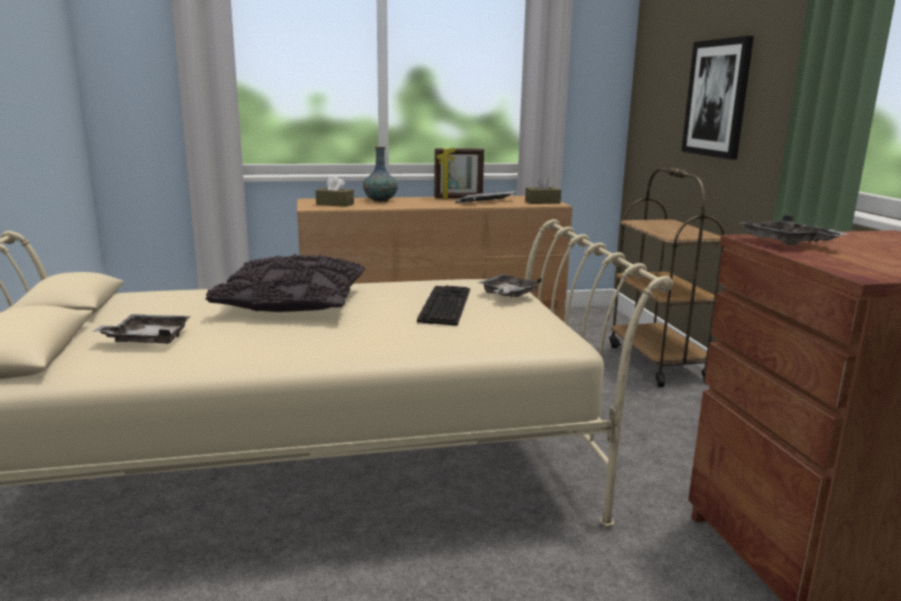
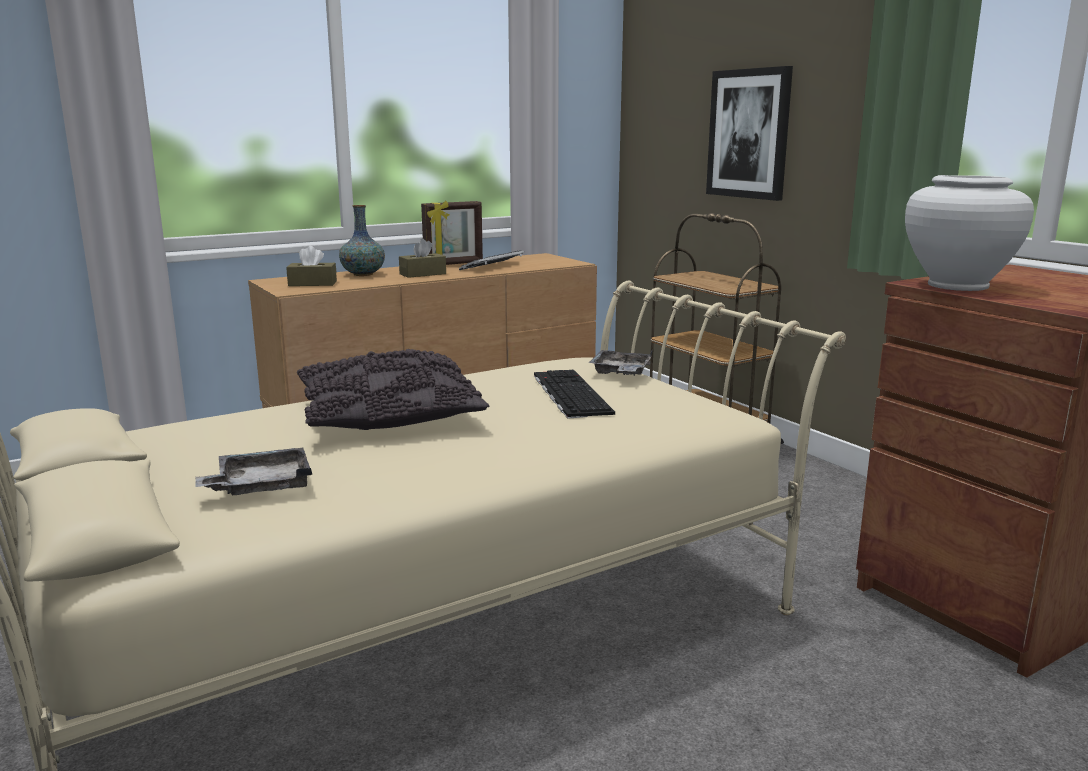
camera: 20 degrees left, 0 degrees up
(542, 202) = (556, 262): brown tissue box -> brown tissue box (422, 274)
(787, 243) = (957, 285): grey tray -> white vase

